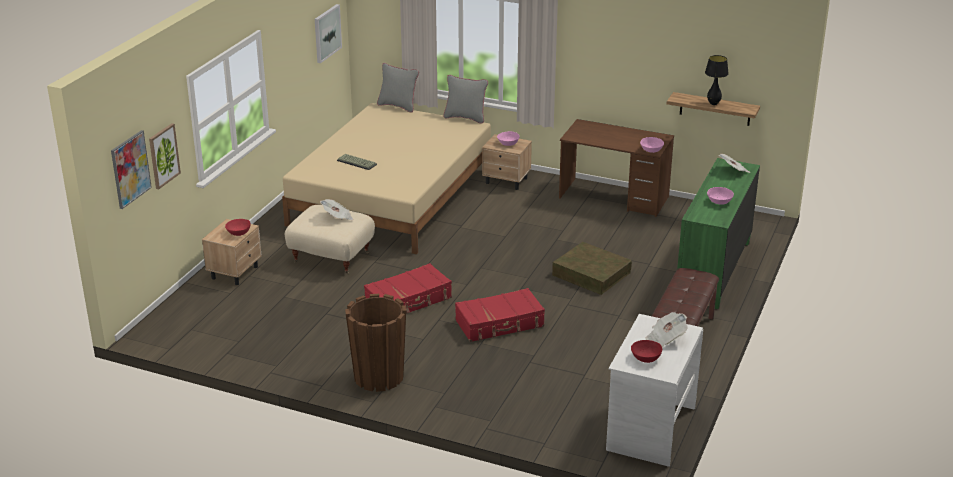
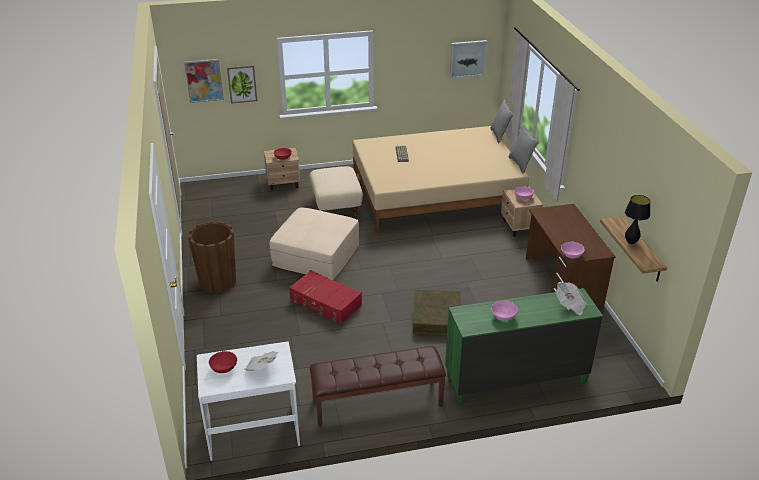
camera: 55 degrees right, 5 degrees up
(337, 217) = (339, 179): newspaper -> none
(409, 300) = (316, 255): red suitcase -> beige ottoman

